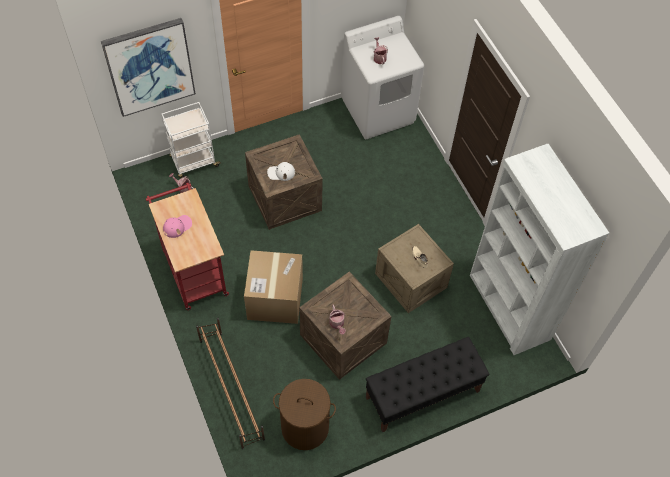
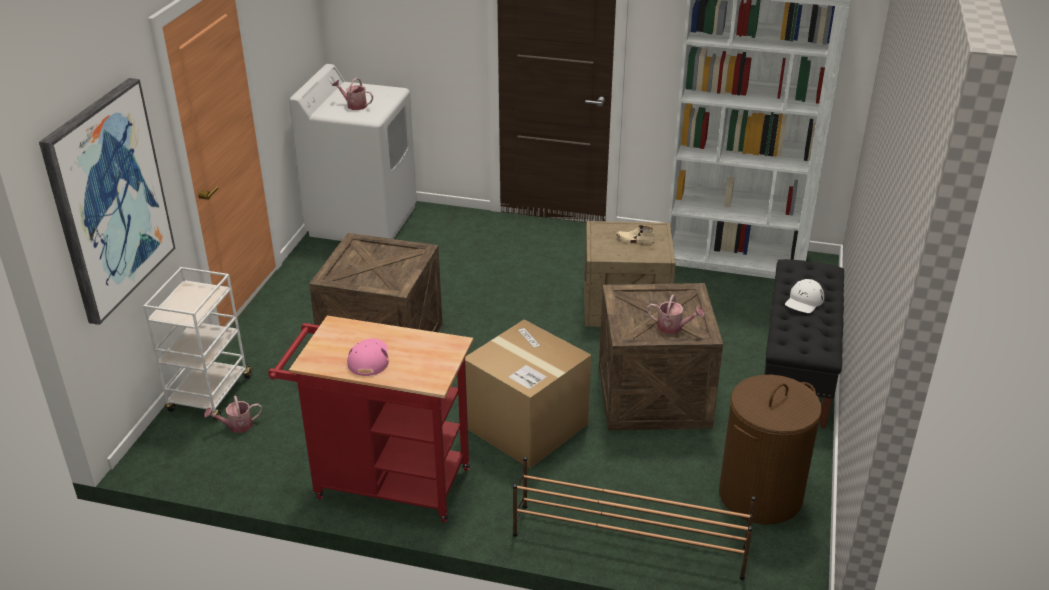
camera: 50 degrees left, 25 degrees down
(281, 173) = (384, 270): white cap -> white cap (804, 301)

